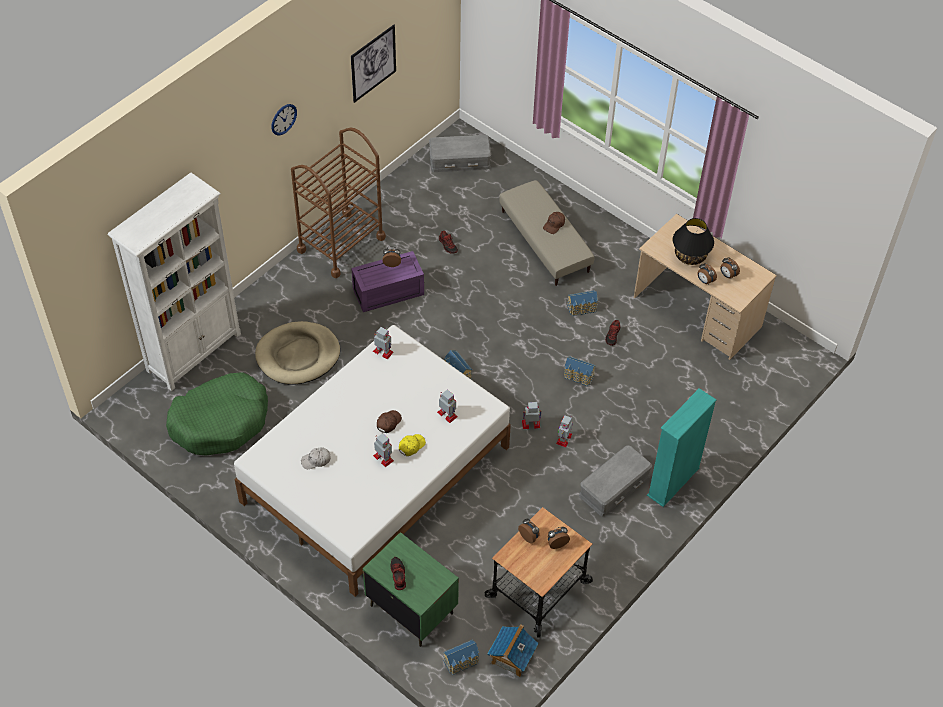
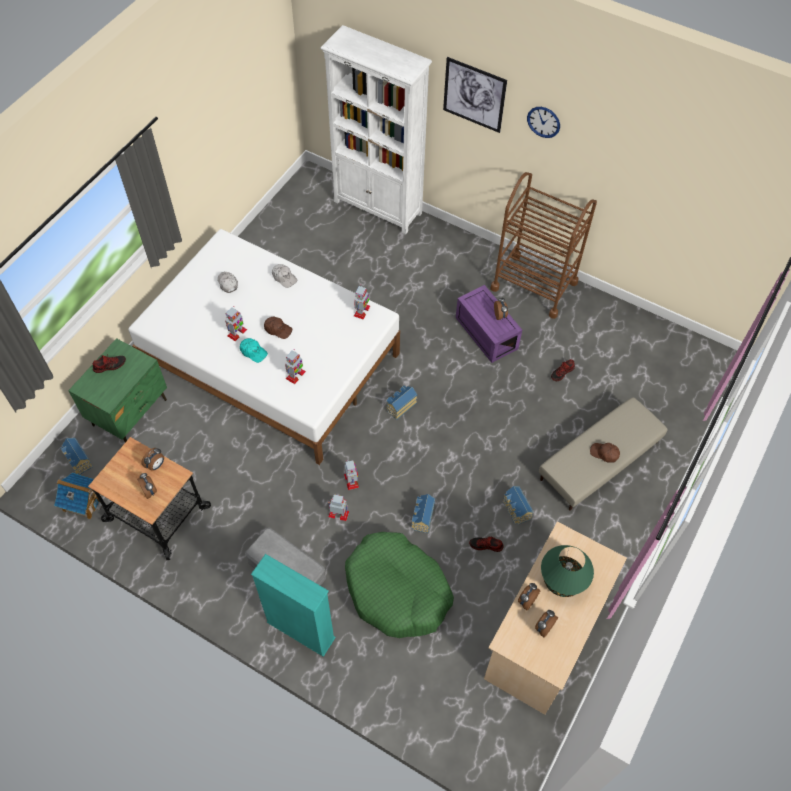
camera: 80 degrees right, 5 degrees up
(220, 421) = (308, 240): green dog bed -> green dog bed (397, 590)
(298, 355) = (392, 278): beige dog bed -> none
(322, 410) = (284, 278): none -> white cap
(373, 63) = (666, 183): picture -> picture (474, 95)
(411, 446) = (253, 352): yellow cap -> turquoise cap
(459, 159) = (685, 364): grey storage box -> none
(690, 255) = (562, 580): black table lamp -> green table lamp

